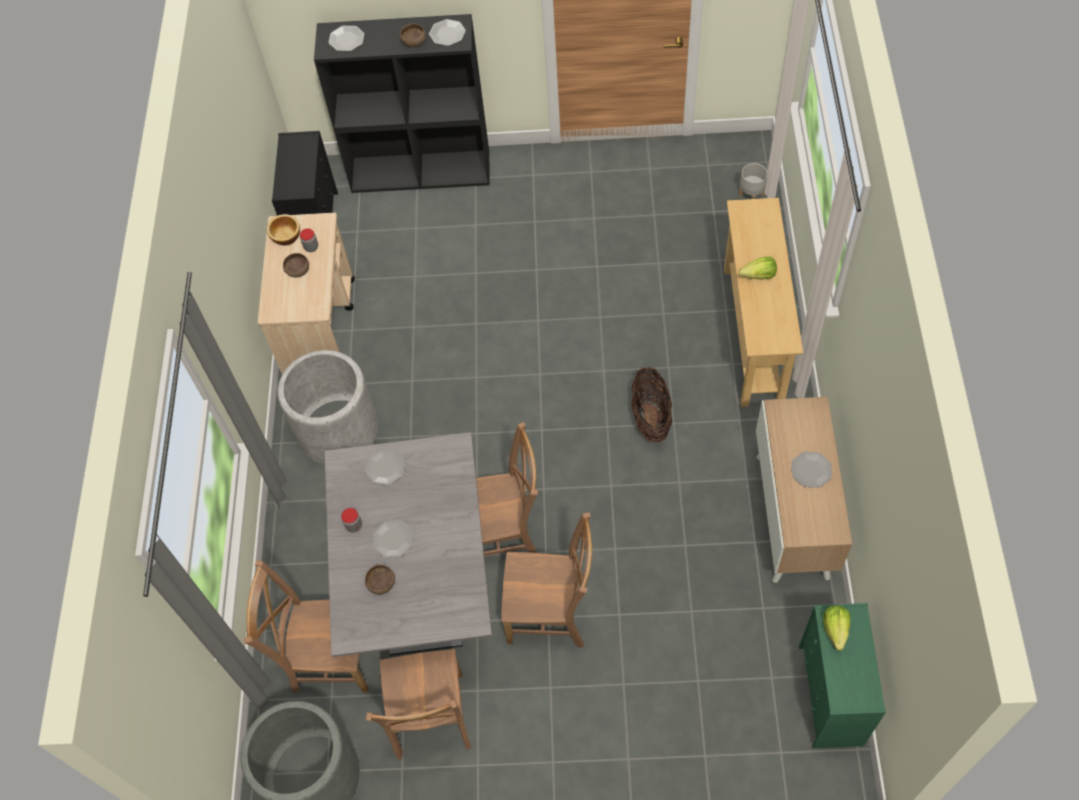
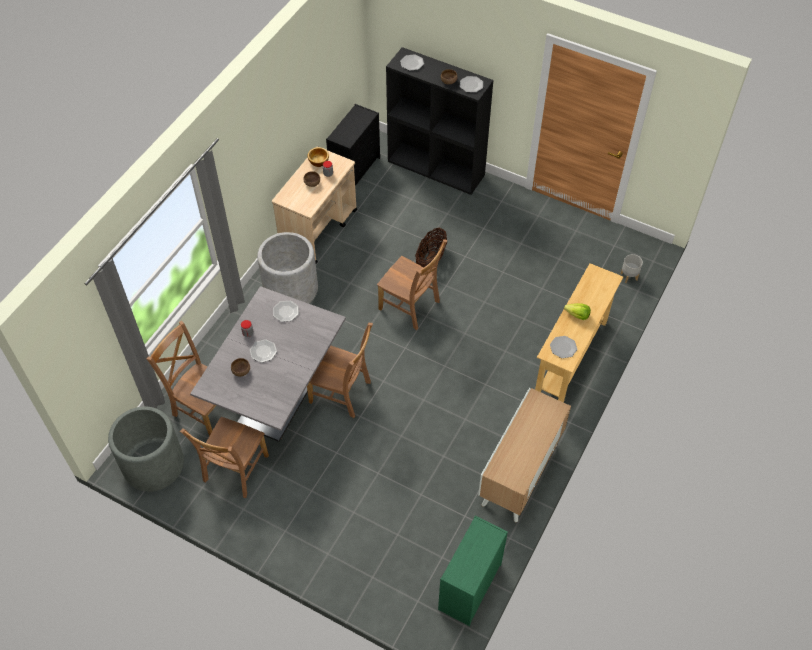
camera: 25 degrees right, 5 degrees down
(551, 613) = (340, 451): brown chair -> brown chair (411, 307)
(650, 417) = (474, 374): basket -> basket (431, 259)
(811, 470) = (530, 441): plate -> plate (563, 347)
(835, 629) = (477, 535): lettuce -> none

